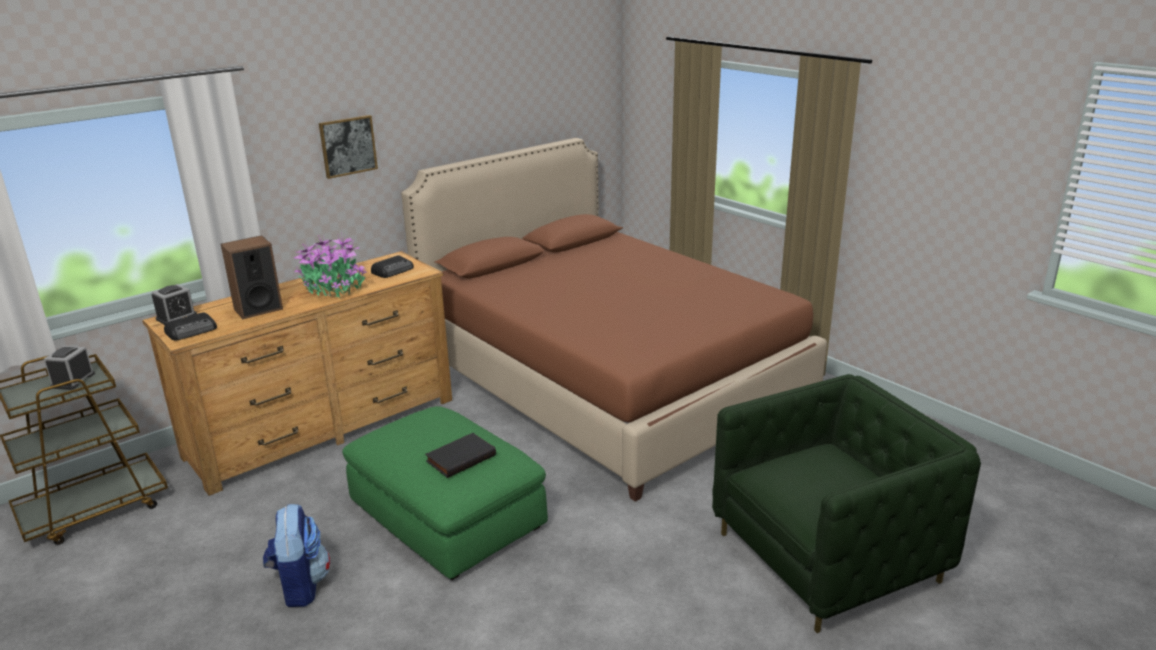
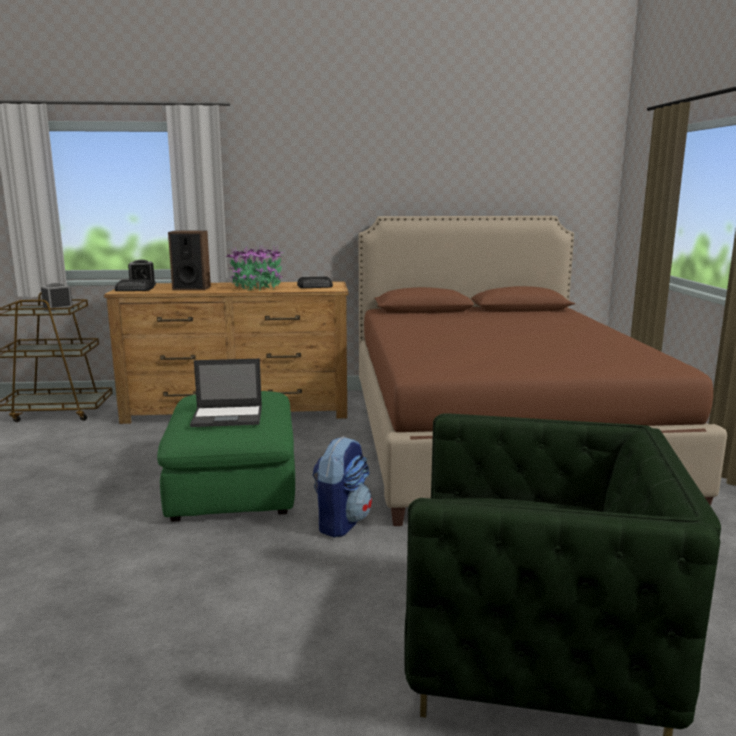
camera: 35 degrees right, 10 degrees down
(300, 586) = (82, 486): backpack -> backpack (341, 522)
(348, 146) = (317, 185): picture -> none
(460, 457) = (228, 416): black book -> laptop

